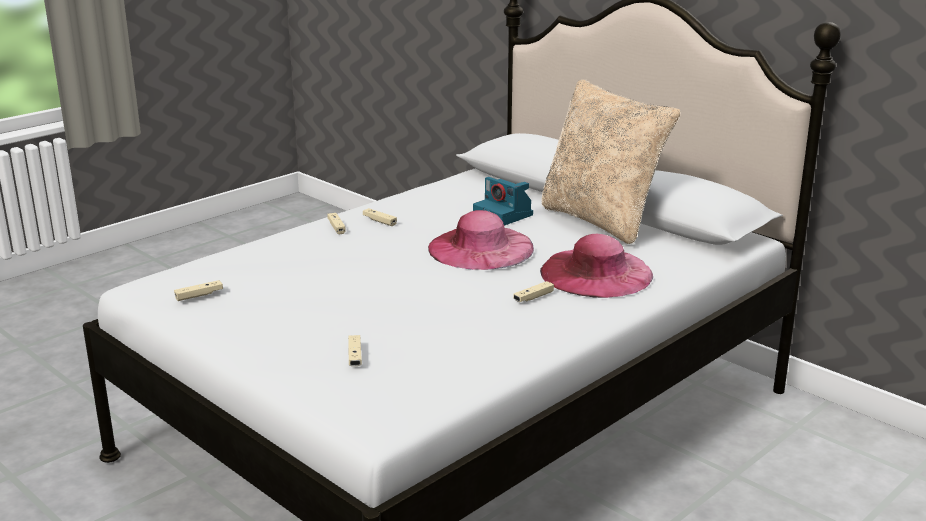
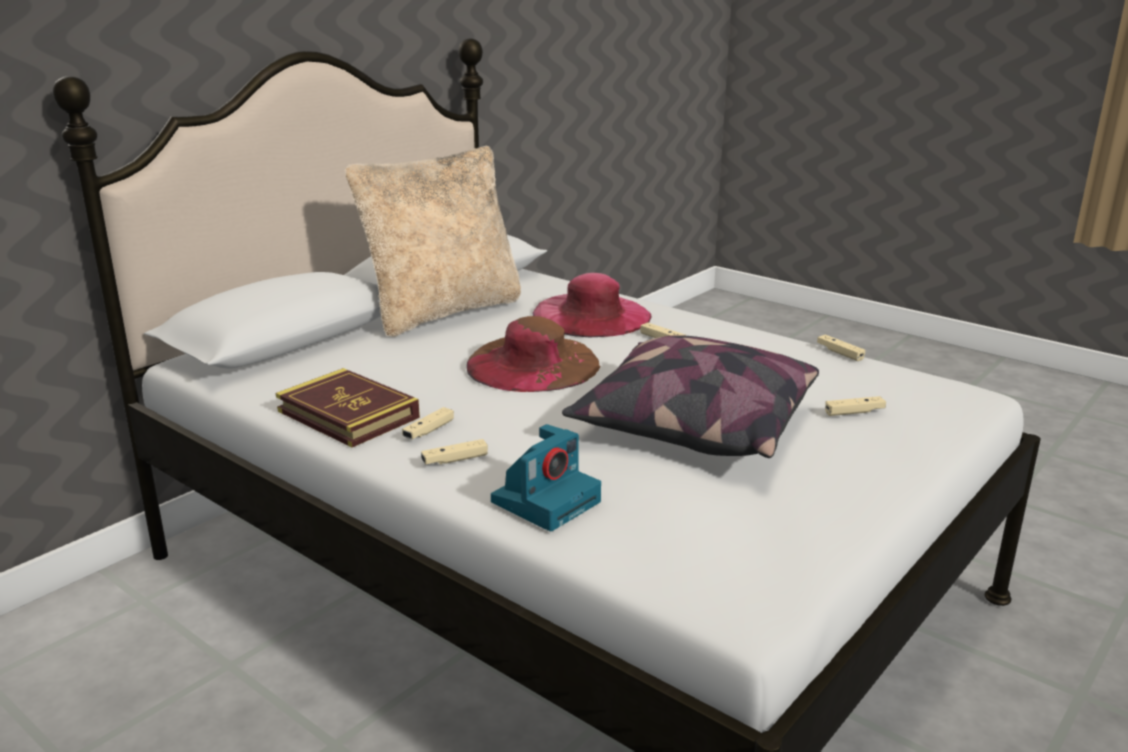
camera: 95 degrees left, 0 degrees up
(199, 295) = (758, 533): beige game controller -> beige game controller (840, 353)
(353, 294) = (693, 428): none -> pillow
(411, 202) = (348, 414): none -> book
(480, 248) = (533, 364): pink hat -> brown hat
(504, 215) = (412, 357): camera -> camera (546, 500)

